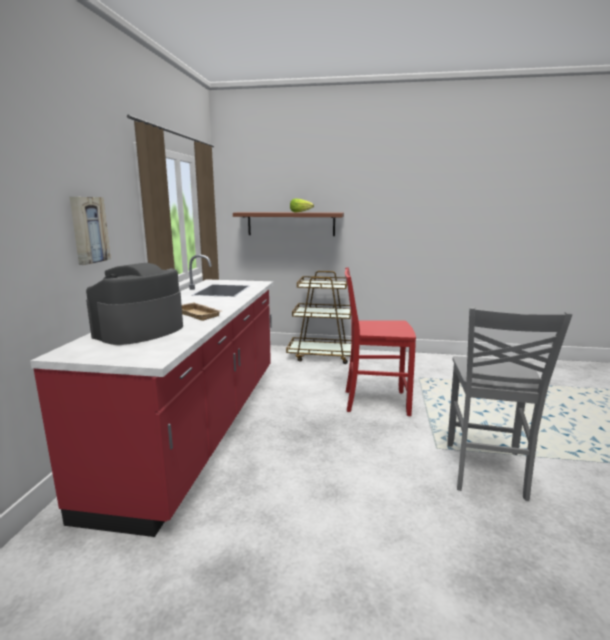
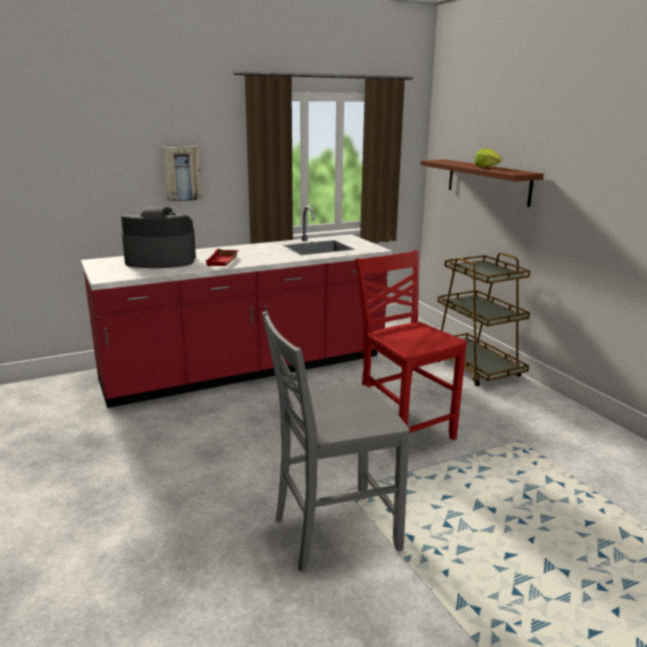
camera: 55 degrees right, 5 degrees up
(199, 314) = (223, 261): beige tray -> red tray

